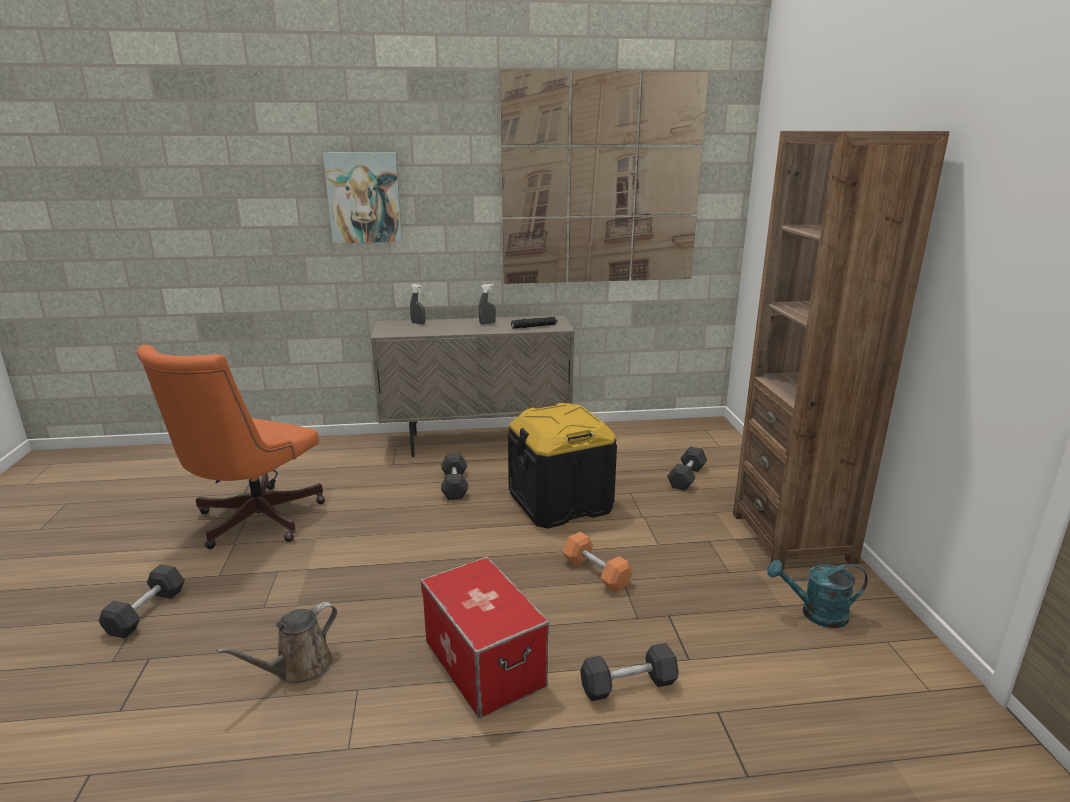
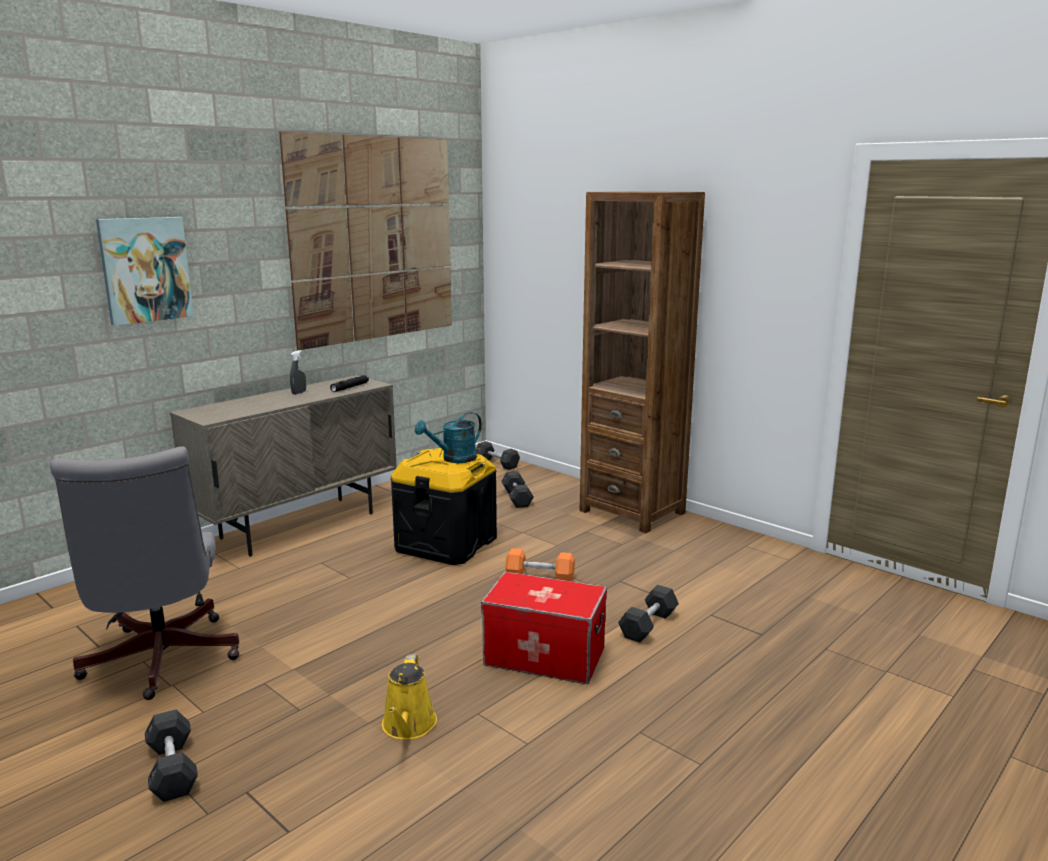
camera: 40 degrees left, 5 degrees down
(252, 522) = (159, 663): orange office chair -> grey office chair
(299, 669) = (408, 726): brown watering can -> yellow watering can
(418, 323) = (226, 405): grey spray bottle -> none
(454, 485) = (333, 563): grey dumbbell -> grey dumbbell (497, 463)
(815, 613) = (696, 547): turquoise watering can -> turquoise watering can (453, 459)

